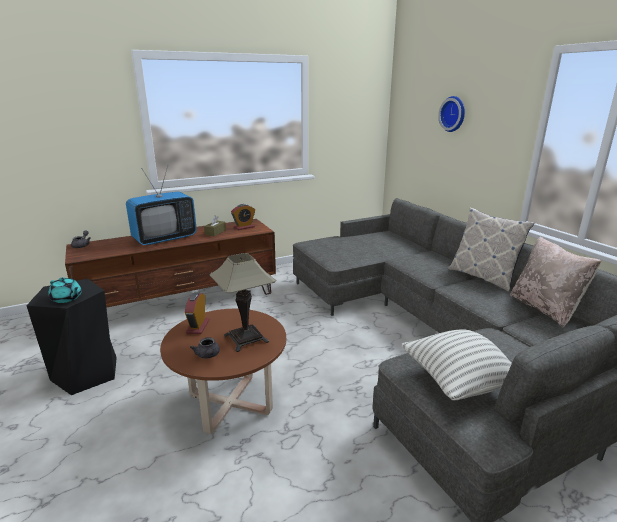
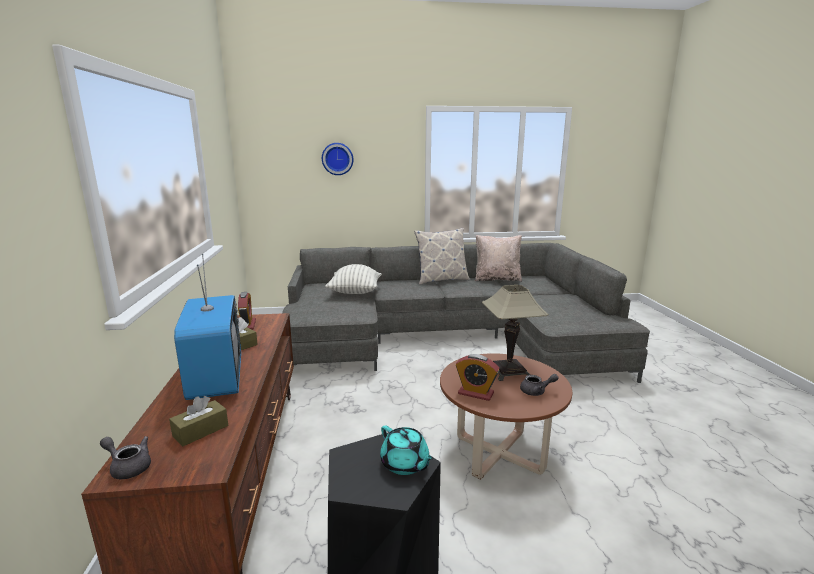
camera: 70 degrees left, 5 degrees down
(67, 298) = (405, 464): turquoise teapot -> turquoise teapot turned 90 degrees clockwise
(110, 249) = (200, 431): none -> brown tissue box
(458, 382) = (578, 316): pillow -> pillow (355, 293)

